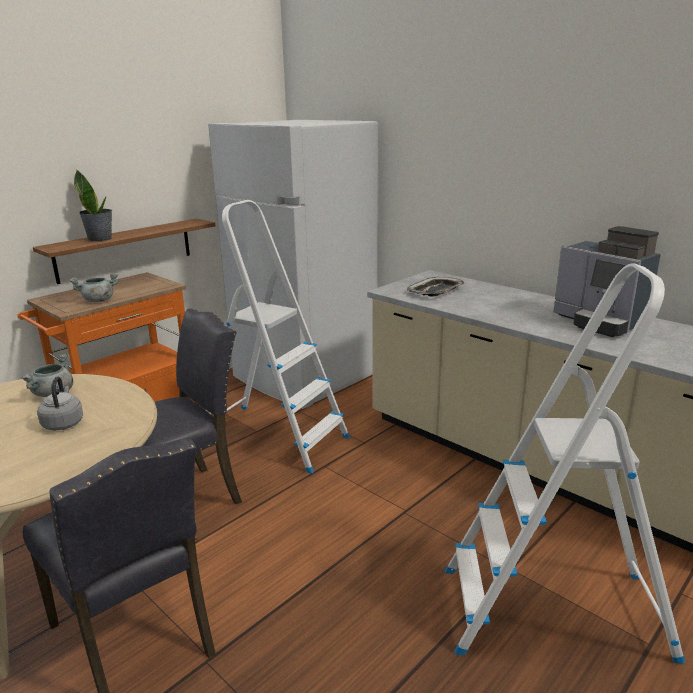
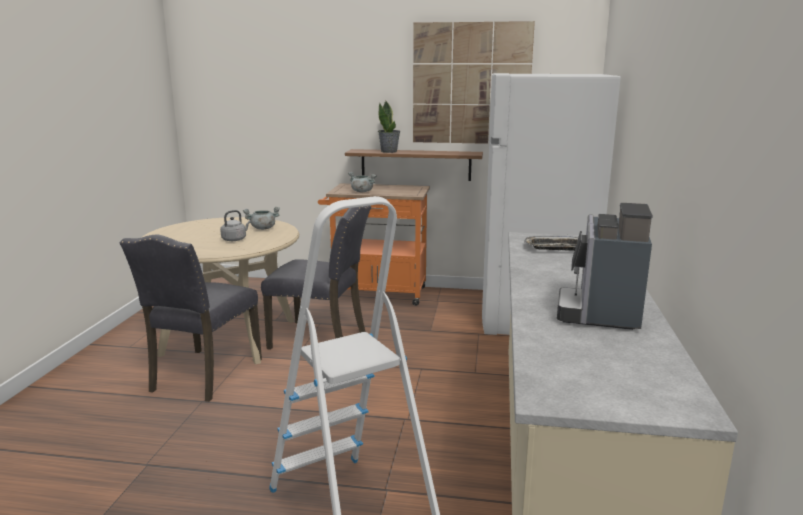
camera: 55 degrees right, 5 degrees down
(172, 138) = (471, 84): none -> picture
(275, 437) = (431, 339): white step ladder -> none

